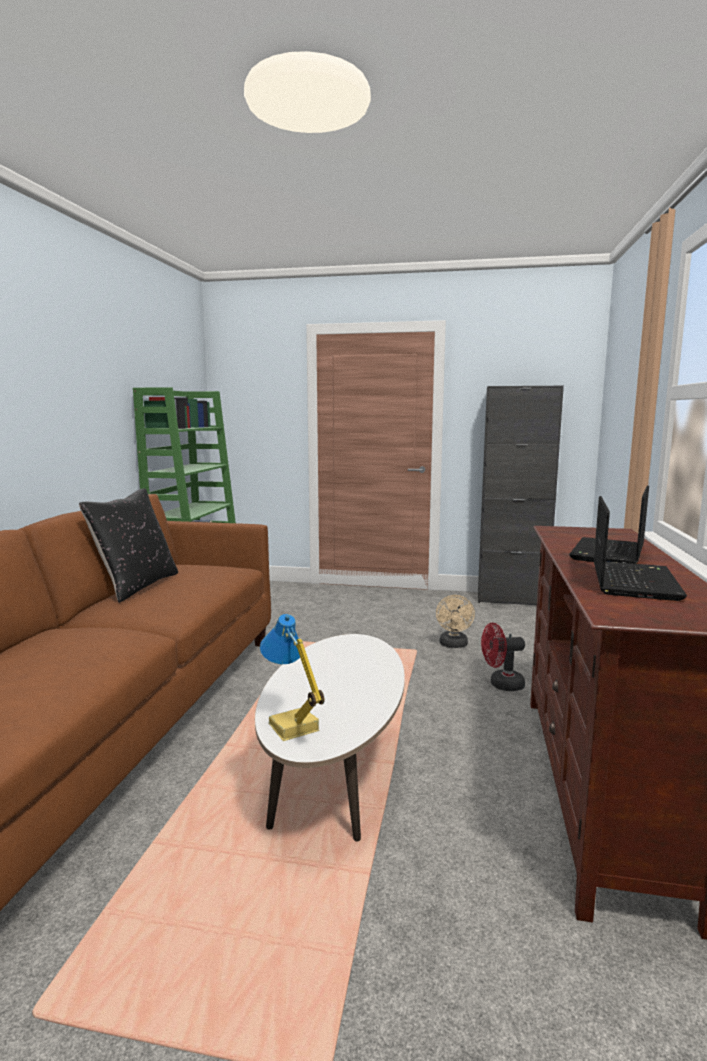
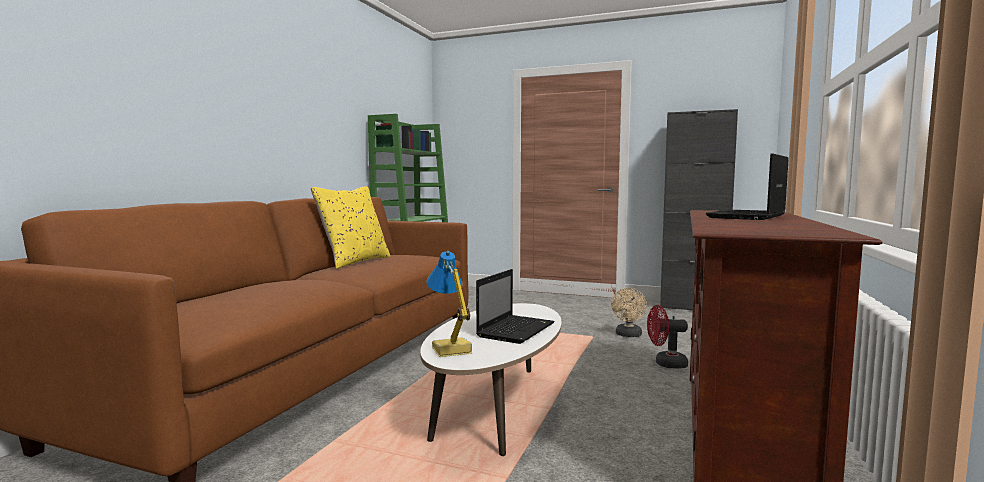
camera: 10 degrees right, 5 degrees down
(136, 586) = (354, 261): black pillow -> yellow pillow
(632, 581) = (755, 223): laptop -> laptop (516, 330)

